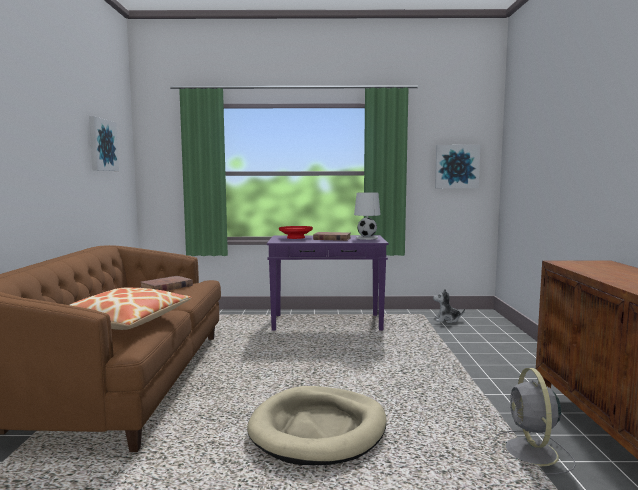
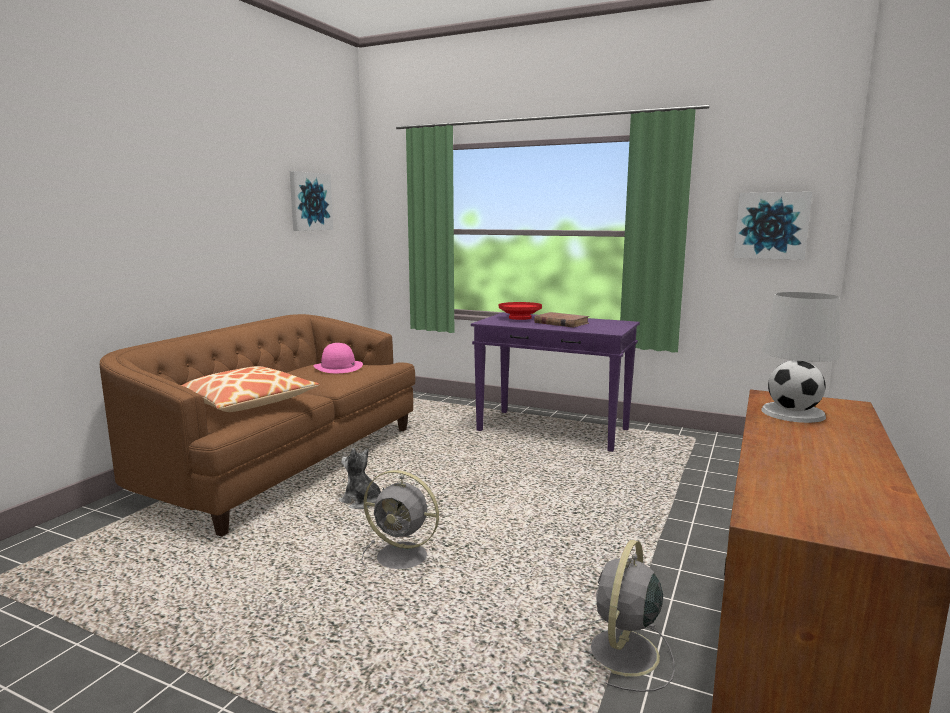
camera: 25 degrees right, 5 degrees up
(166, 287) = (338, 367): brown book -> pink hat
(319, 429) = (404, 557): beige dog bed -> grey fan
(367, 238) = (609, 325): white table lamp -> white table lamp (793, 413)
(447, 320) = (722, 451): plush toy -> plush toy (361, 502)

